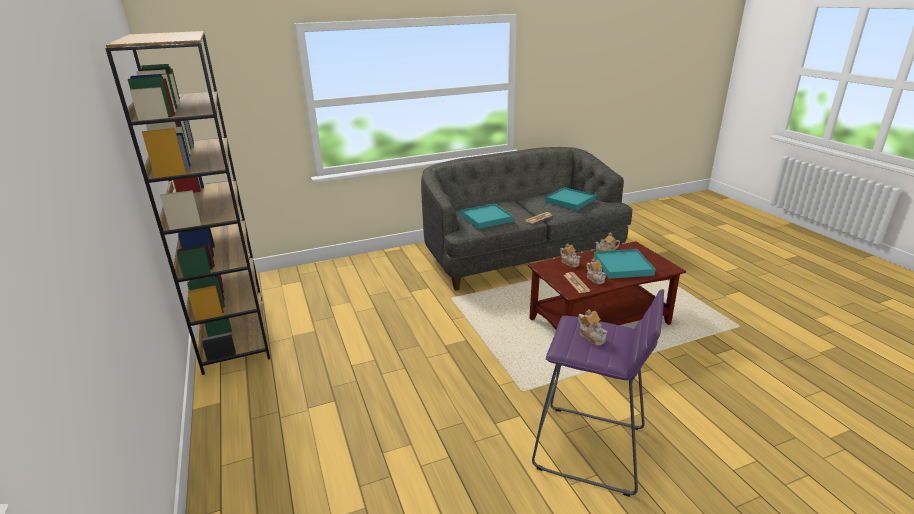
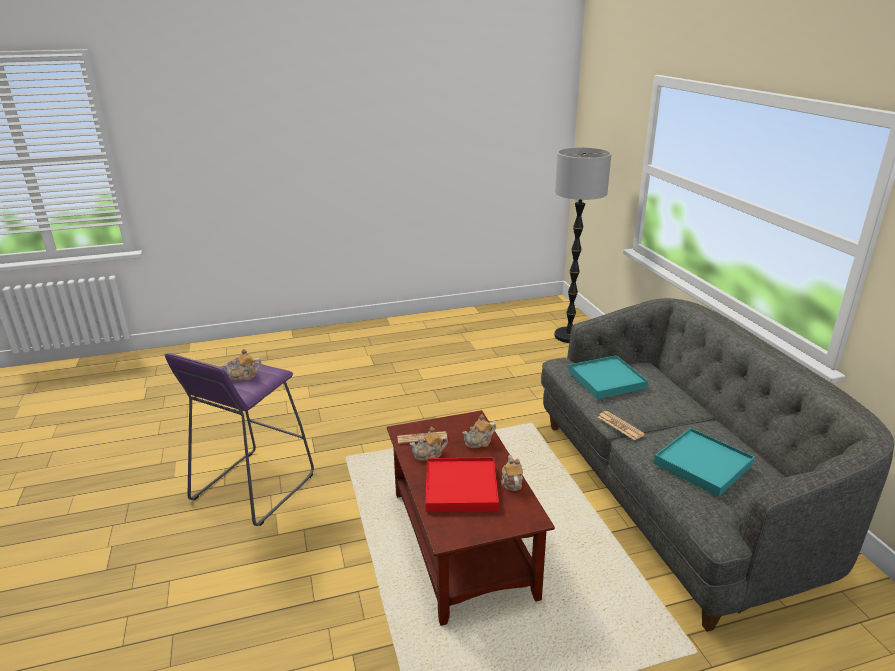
camera: 95 degrees right, 0 degrees up
(234, 333) = (477, 318): brown bookcase -> none
(301, 281) = (569, 336): none -> floor lamp
(622, 266) = (461, 487): turquoise tray -> red tray

